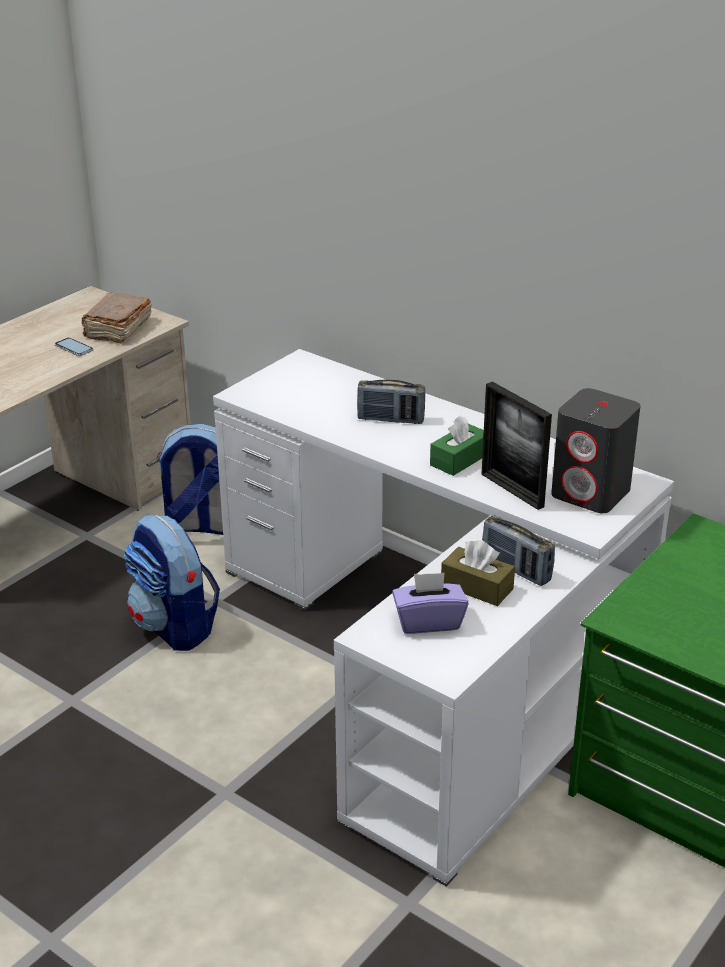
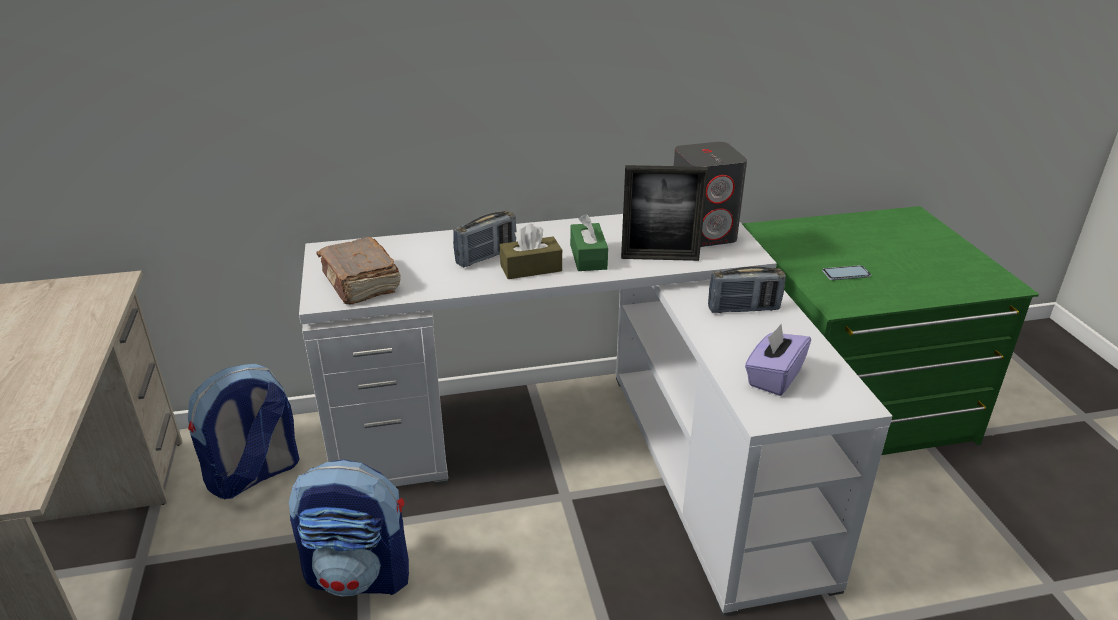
camera: 50 degrees left, 0 degrees up
(74, 347) = (44, 349): phone -> phone (846, 274)
(117, 329) = (69, 310): brown book -> brown book (360, 283)
(477, 587) = (749, 335): brown tissue box -> brown tissue box (531, 268)

